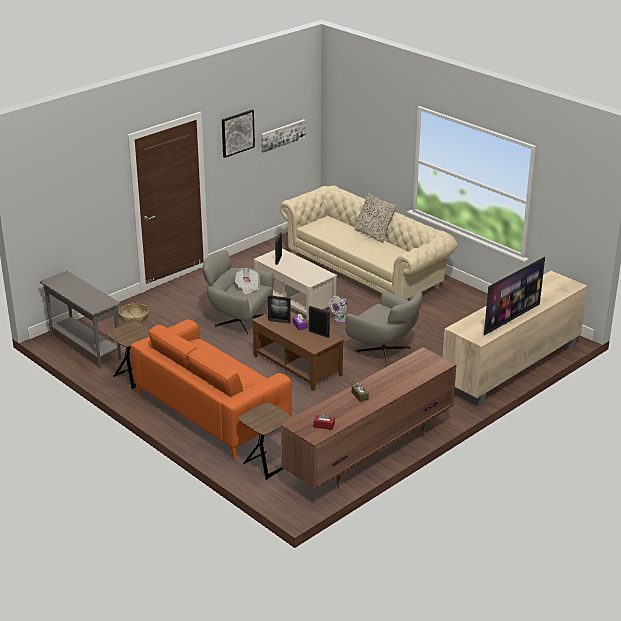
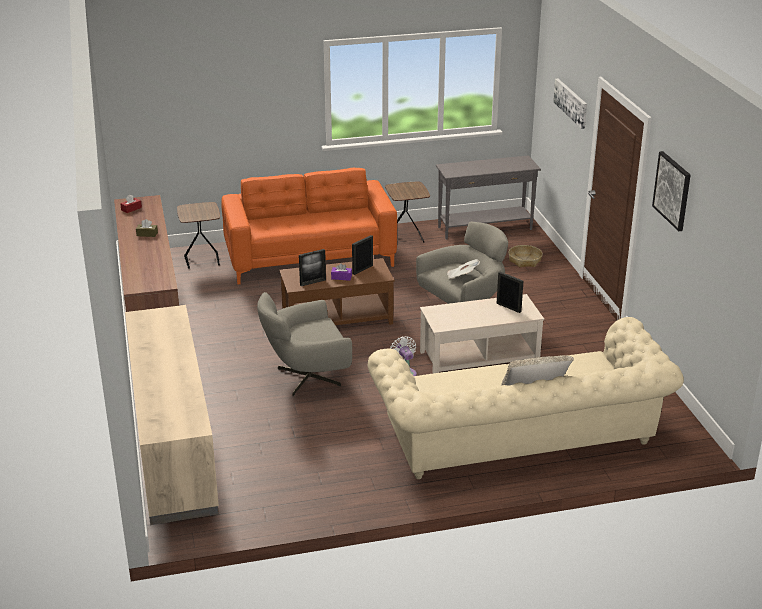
camera: 120 degrees right, 0 degrees up
(282, 135) = (712, 258): picture -> picture (571, 102)
(511, 319) = (147, 351): television -> none

